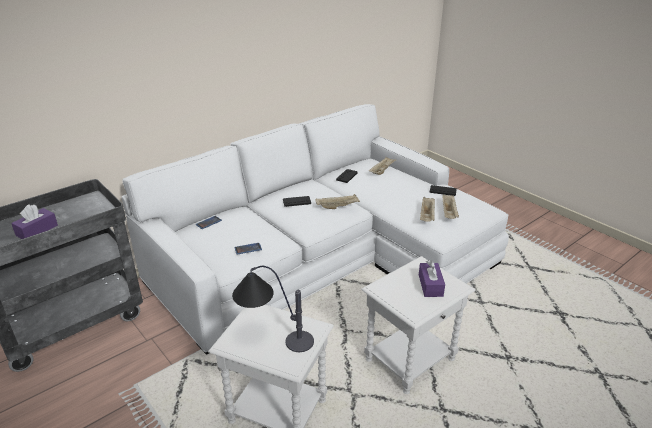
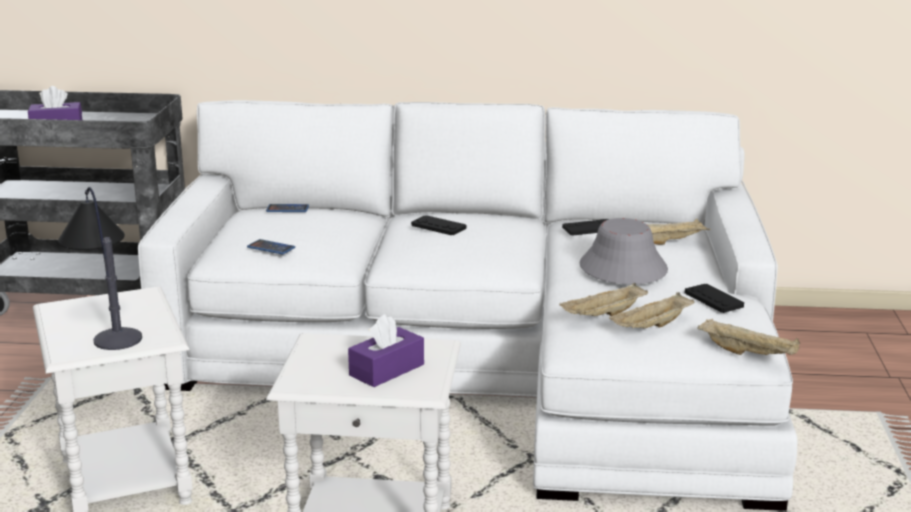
camera: 45 degrees right, 10 degrees down
(338, 207) = (481, 251): beige tray -> beige tray (749, 353)
(393, 190) = (622, 268): none -> grey hat

